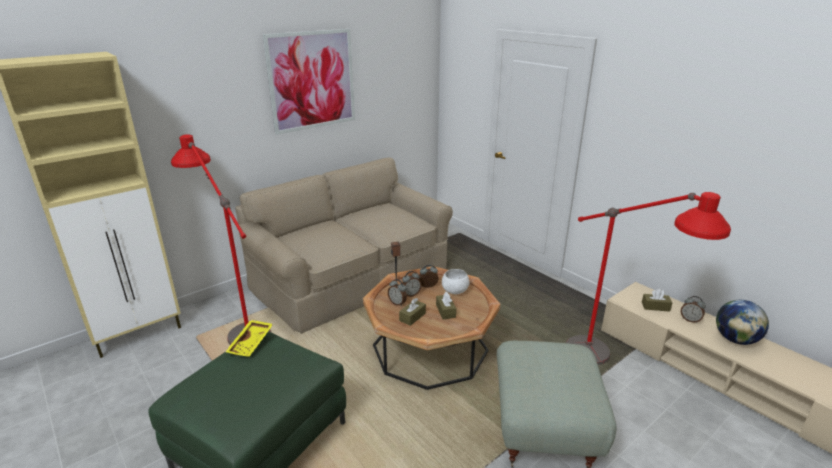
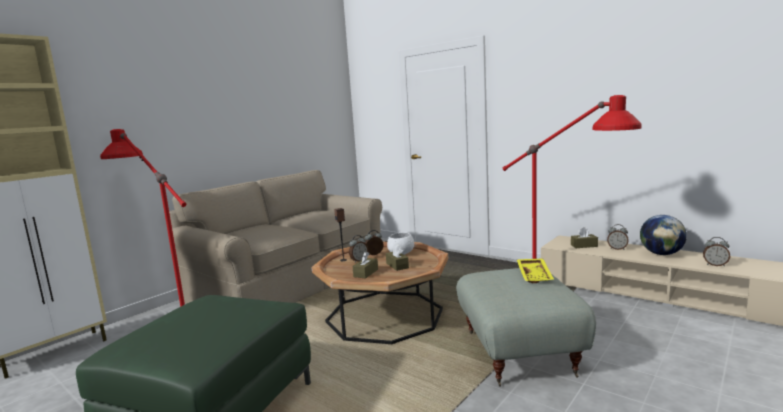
camera: 10 degrees left, 15 degrees down
(251, 343) = (199, 300): yellow tray -> yellow tray (535, 275)
(312, 80) = (240, 95): picture -> none
(397, 303) = (347, 267): alarm clock -> alarm clock (715, 265)

